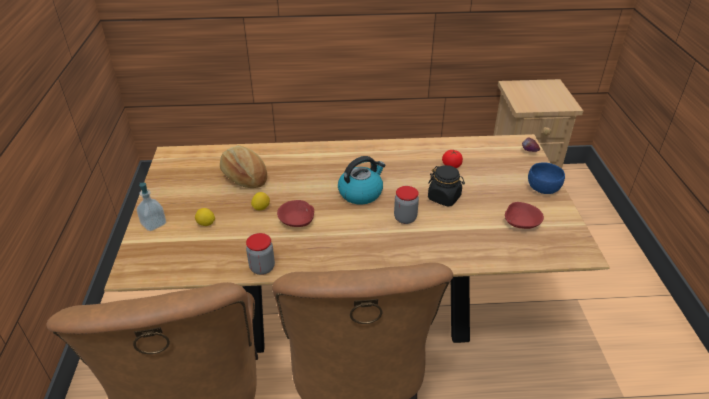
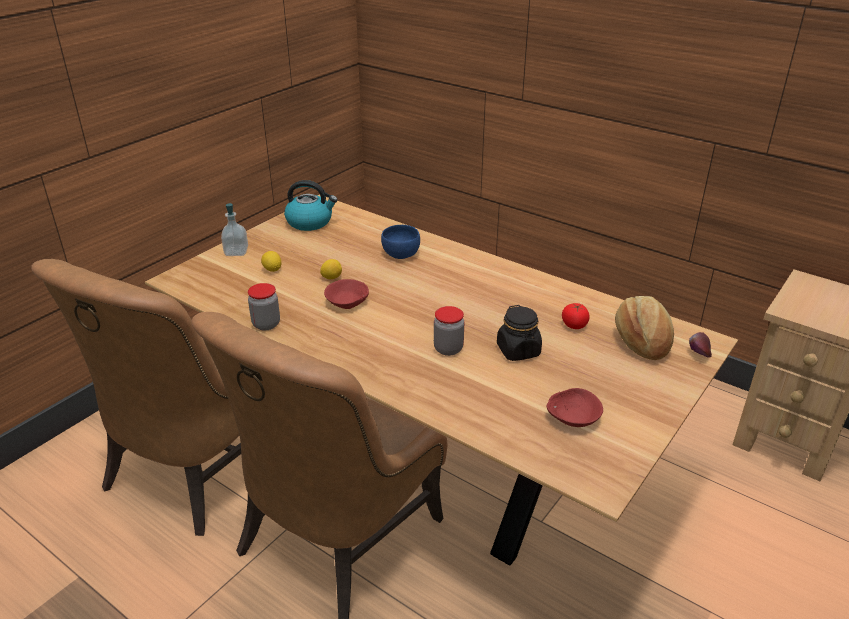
camera: 40 degrees right, 5 degrees down
(244, 177) = (353, 247): bread -> bread (642, 340)
(361, 193) = (438, 306): kettle -> kettle (310, 222)
(543, 188) = (657, 399): blue bowl -> blue bowl (401, 254)

